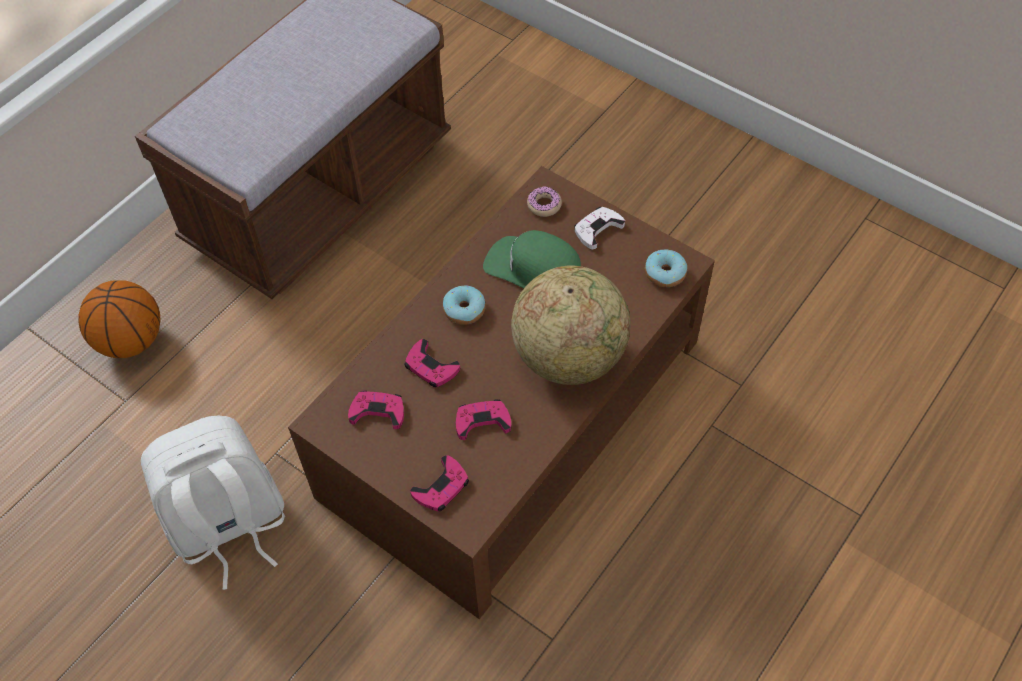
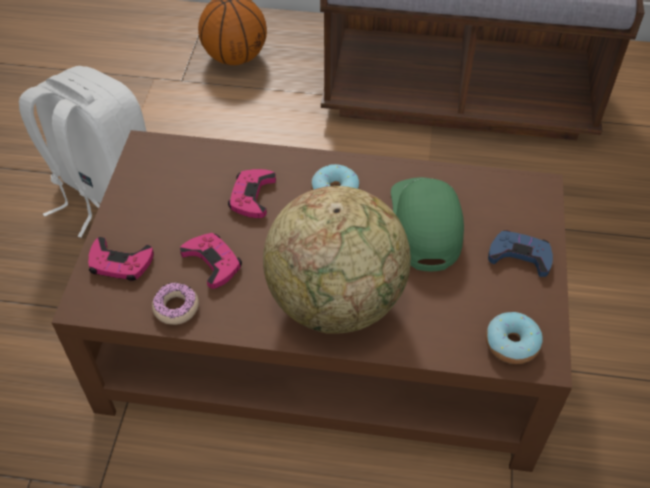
camera: 60 degrees right, 5 degrees down
(378, 411) = (179, 180): pink game controller -> none
(544, 205) = (513, 197): donut -> donut (176, 307)
(597, 229) = (520, 255): white game controller -> blue game controller

